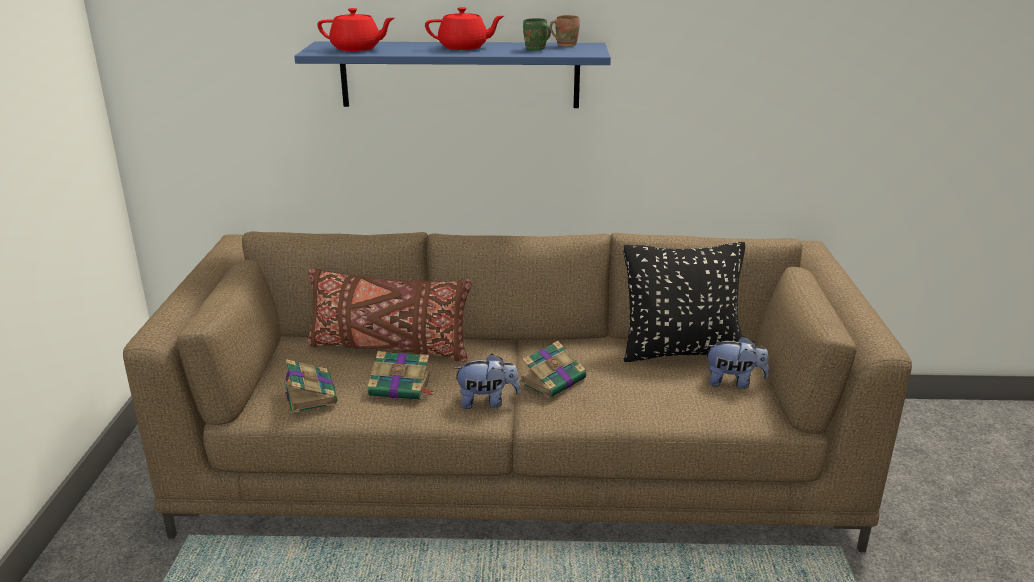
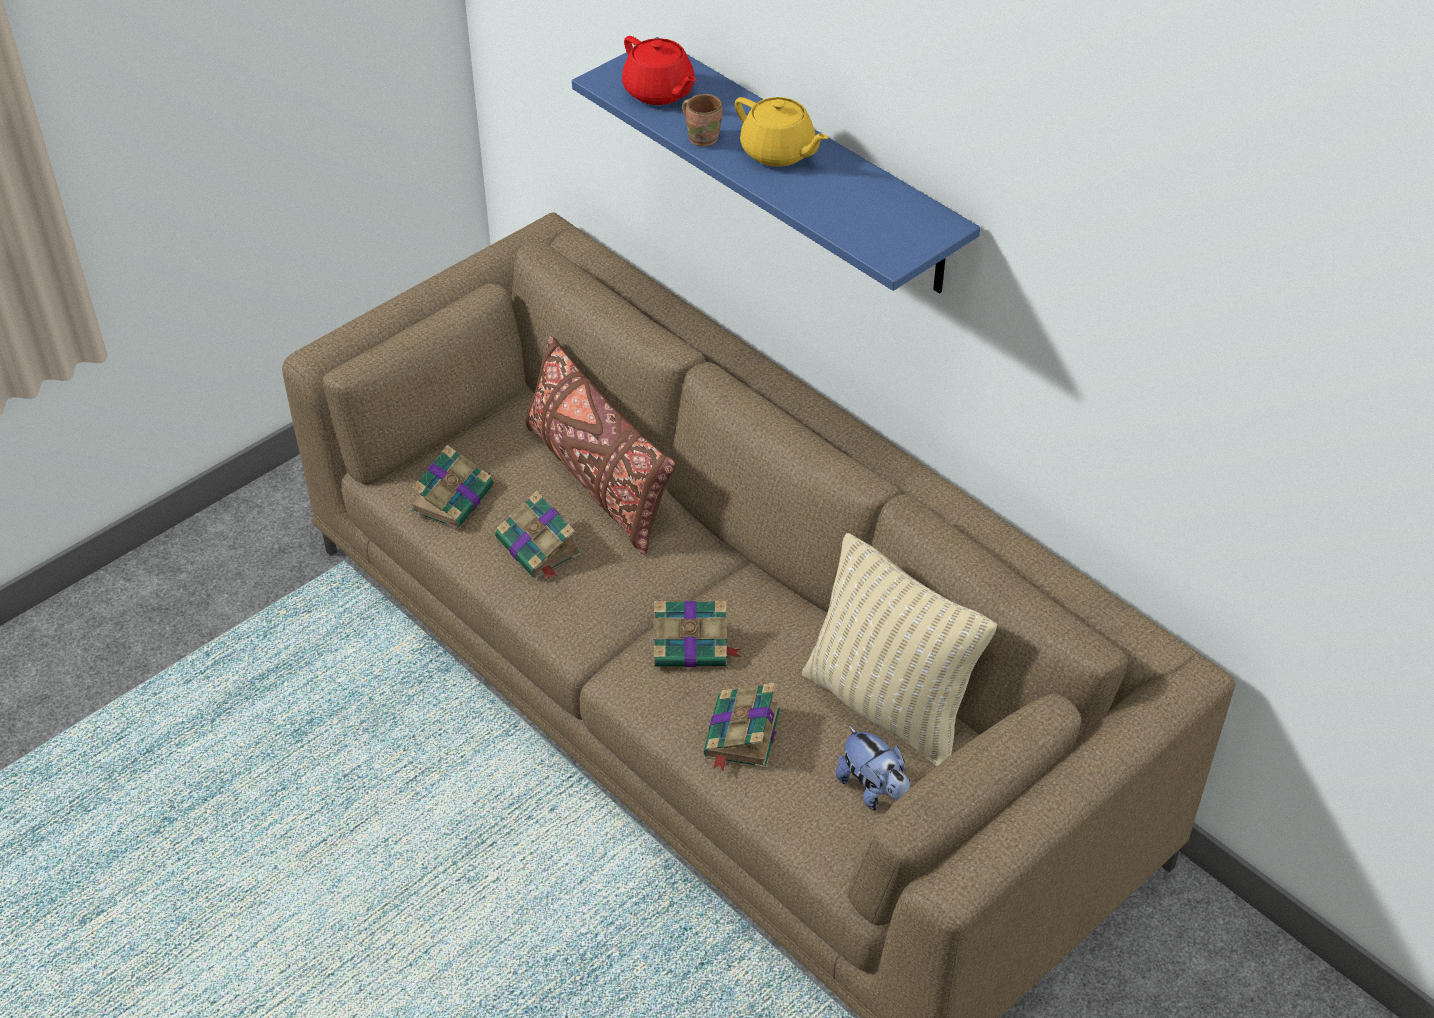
camera: 45 degrees right, 20 degrees up
(464, 47) = (778, 153): red teapot -> yellow teapot
(487, 402) = (596, 625): plush toy -> none
(535, 49) = (849, 205): green mug -> none
(565, 45) = (910, 209): brown mug -> brown mug (703, 137)
(641, 398) = (742, 735): none -> book
(680, 352) = (888, 707): black pillow -> beige pillow

